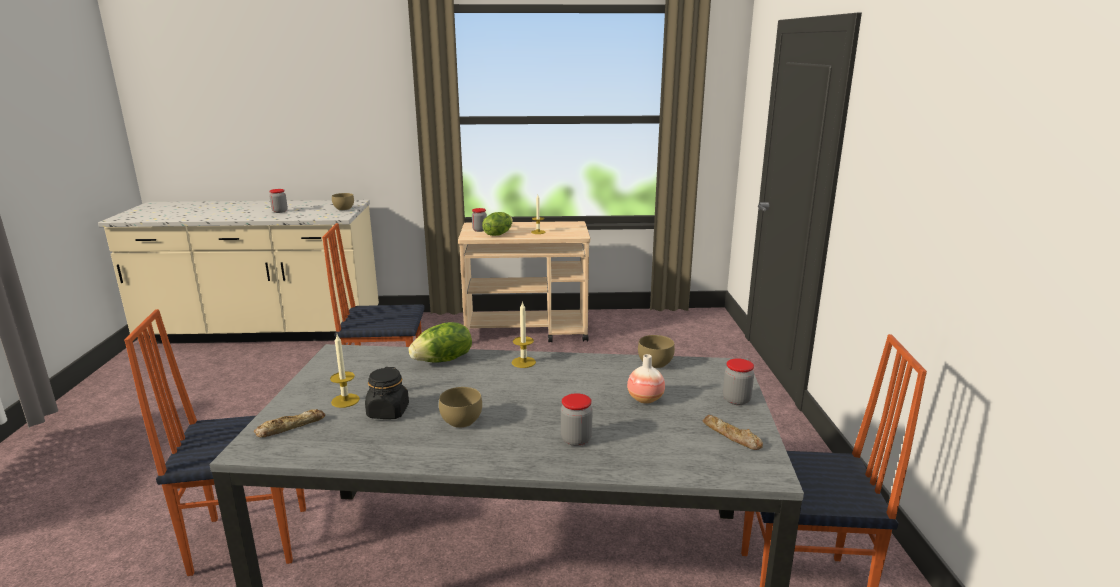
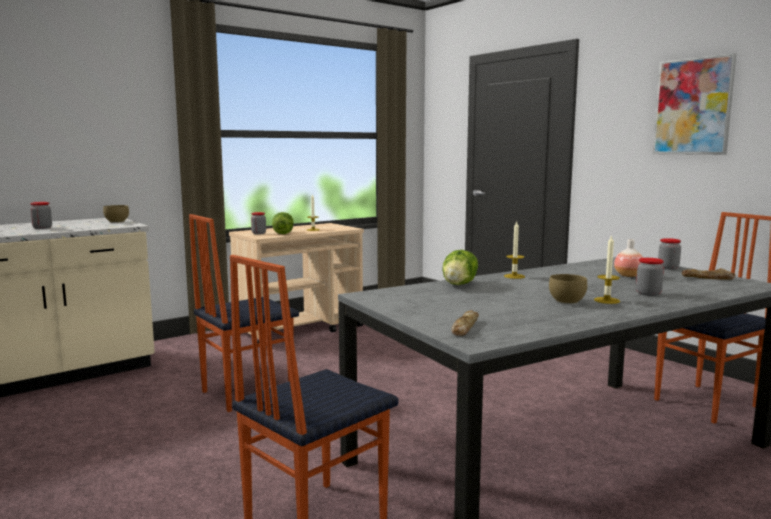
camera: 35 degrees left, 10 degrees down
(345, 400) = (458, 310): candle -> candle (607, 300)
(388, 412) = (507, 308): black jar -> none
(654, 365) = (588, 265): brown bowl -> none
(941, 149) = (693, 106): none -> picture

